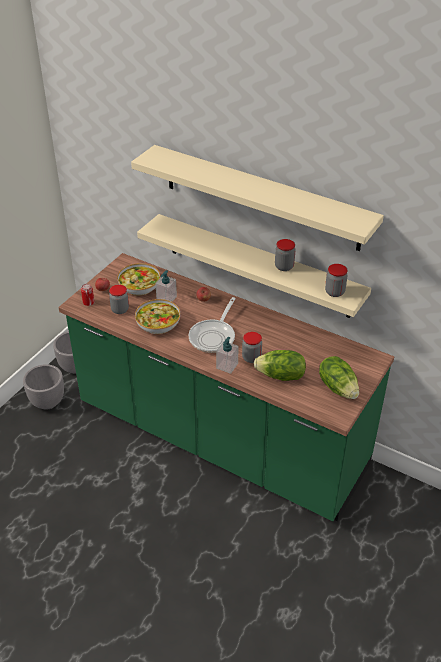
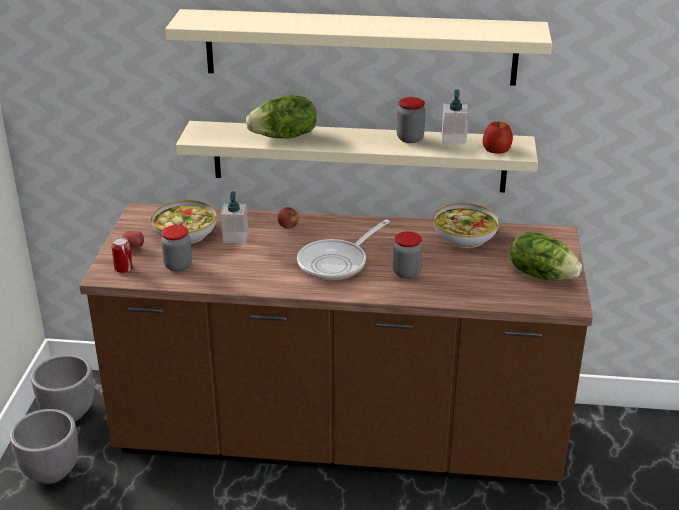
camera: 25 degrees left, 10 degrees down
(158, 324) = (247, 268): bowl -> bowl (465, 237)
(214, 336) = (337, 263): frying pan -> frying pan turned 45 degrees clockwise
(220, 439) = (339, 439): green counter -> brown counter
(227, 366) = (382, 290): soap dispenser -> soap dispenser (453, 139)
(281, 376) = (461, 282): lettuce -> lettuce (284, 137)
(334, 292) = (496, 149): jar -> apple

